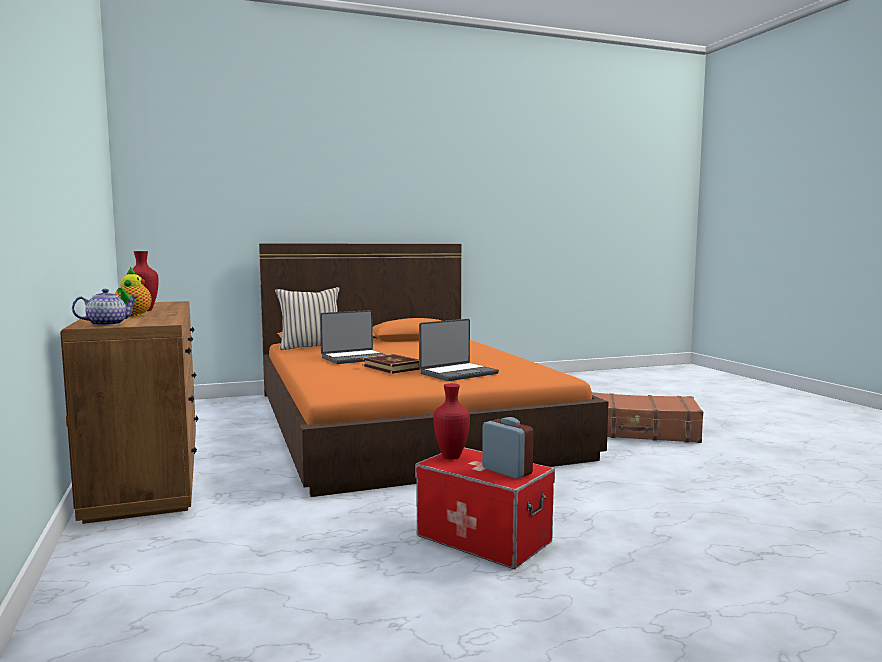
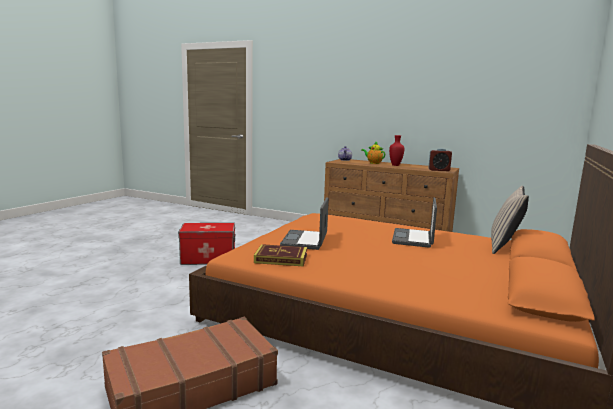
camera: 135 degrees right, 5 degrees up
(391, 367) = (352, 233): book -> book (281, 258)
(452, 457) = (226, 226): red vase -> none
(507, 471) = (195, 226): alarm clock -> alarm clock (439, 170)

